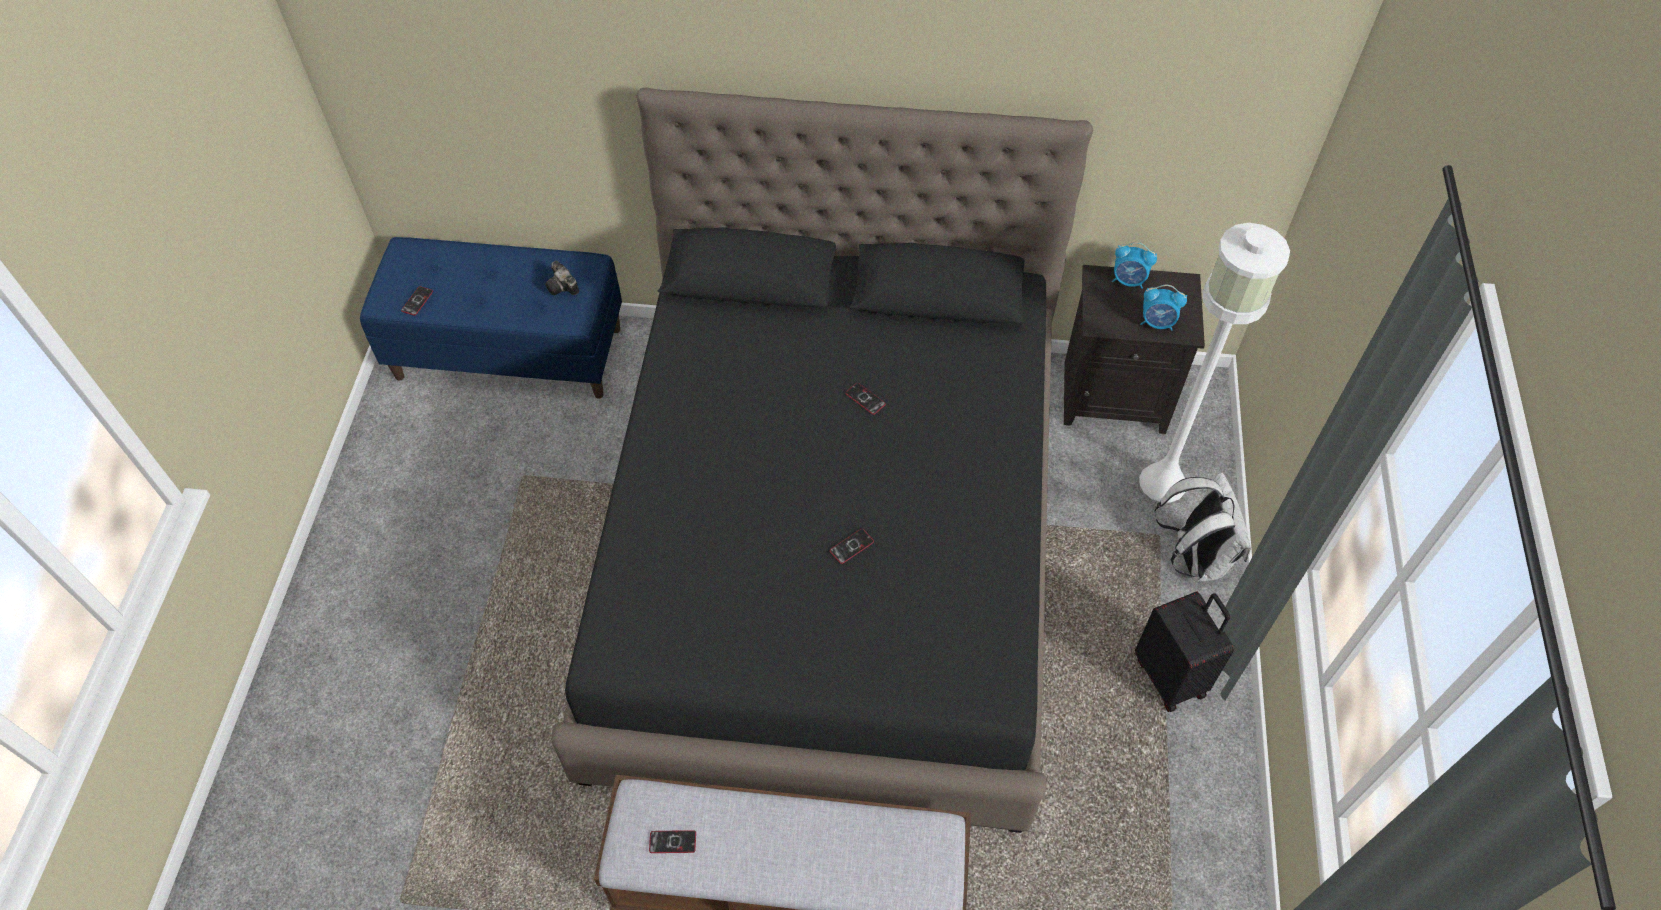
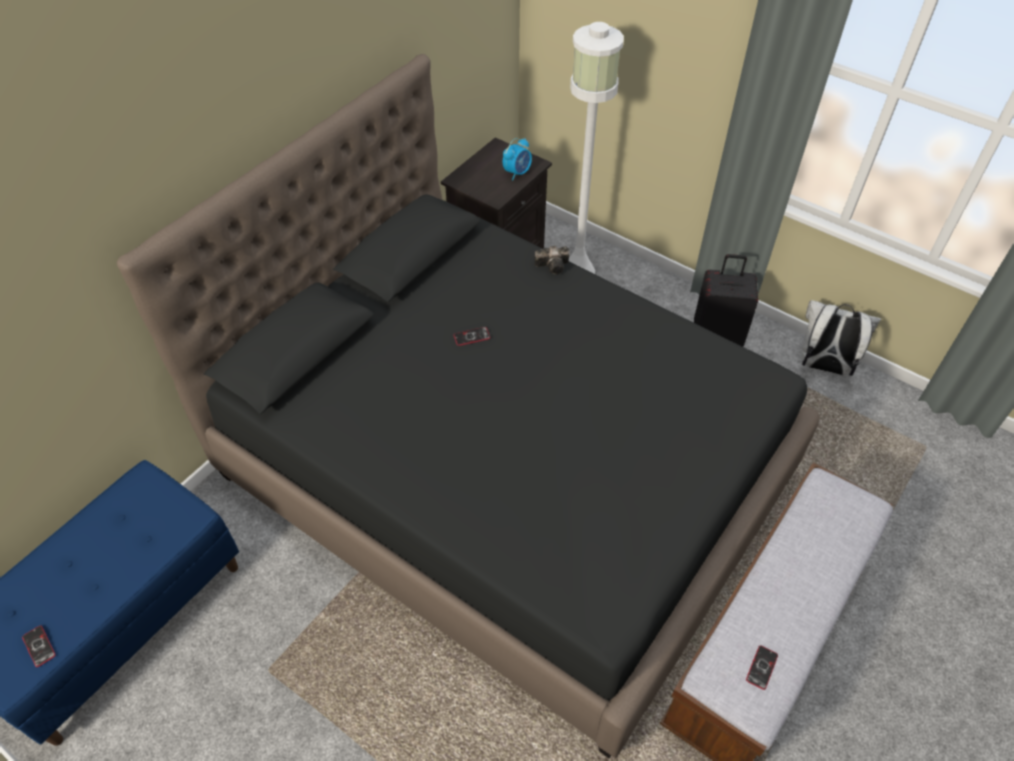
camera: 60 degrees left, 5 degrees down
(563, 287) = (145, 510): camera -> camera (554, 266)
(851, 546) = (598, 405): phone -> none
(1128, 281) = (473, 168): alarm clock -> none
(1194, 557) = (640, 285): white backpack -> white backpack (823, 366)

